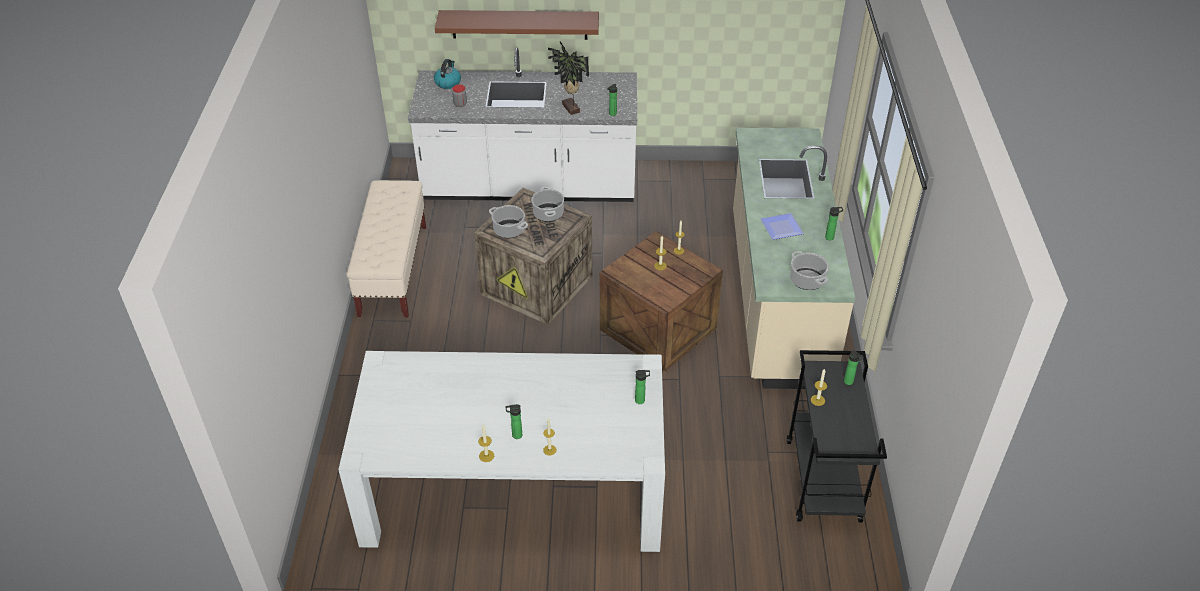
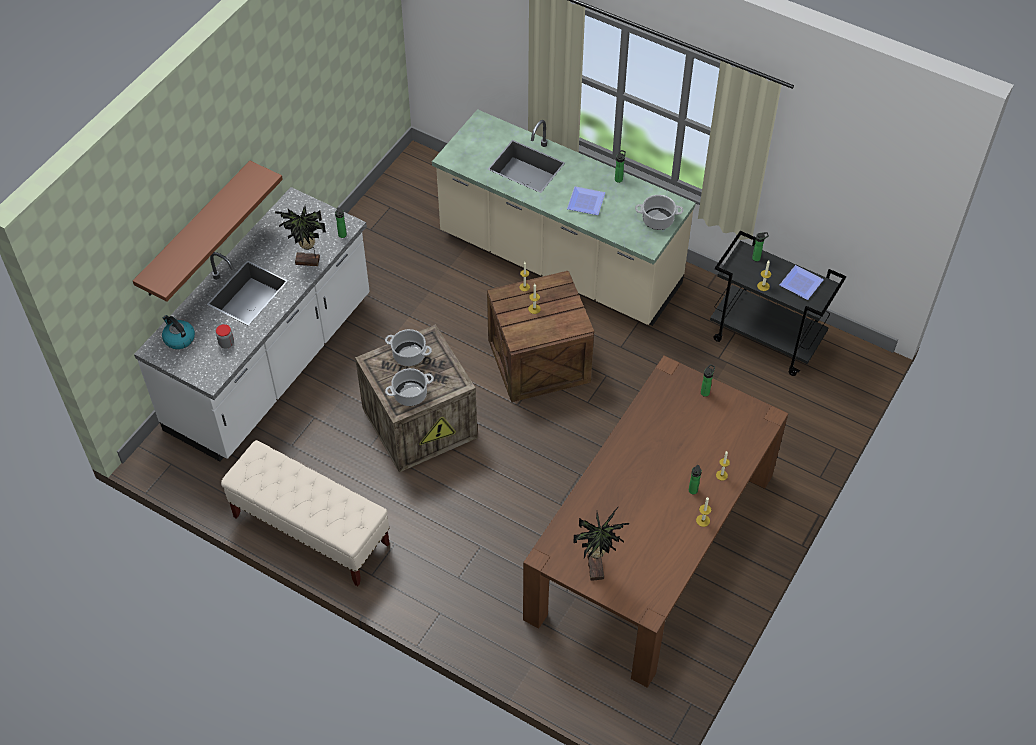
camera: 60 degrees left, 10 degrees up
(387, 400) = (597, 567): none -> potted plant
(514, 488) = (651, 546): white dining table -> brown dining table
(850, 427) = (800, 282): none -> plate

